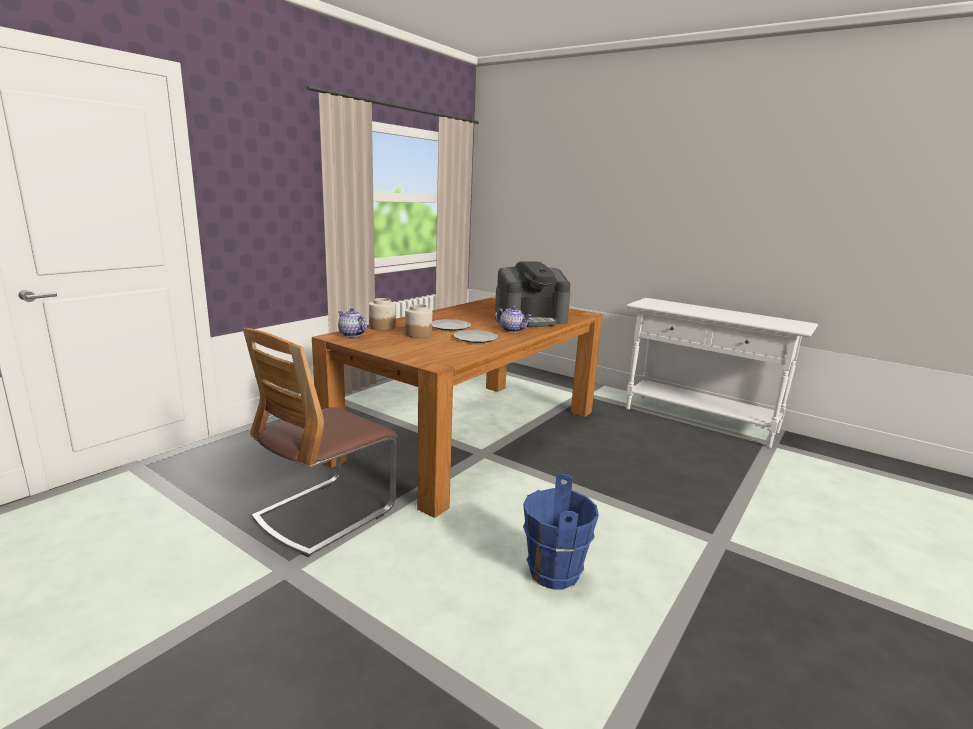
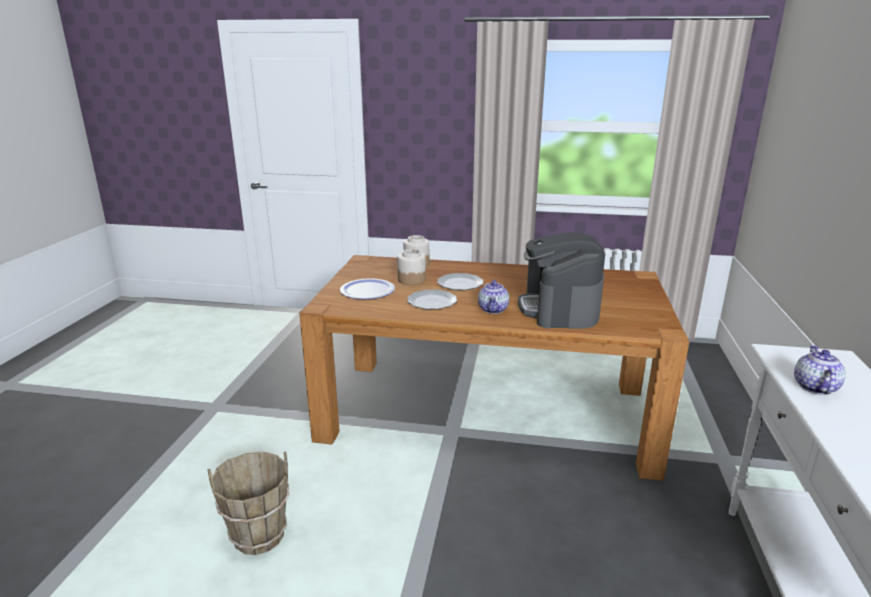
camera: 65 degrees right, 5 degrees up
(325, 514) = (288, 393): chair -> none
(352, 334) = (376, 262): teapot -> teapot (814, 387)
(420, 348) = (367, 290): none -> plate
(530, 320) = (559, 309): coffee machine -> coffee machine turned 45 degrees clockwise
(553, 572) = (258, 535): blue bucket -> brown bucket

